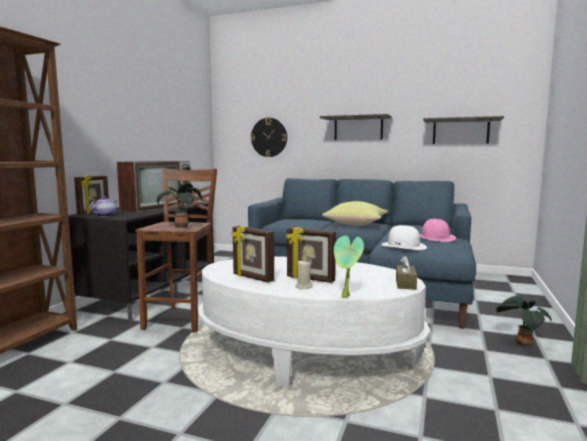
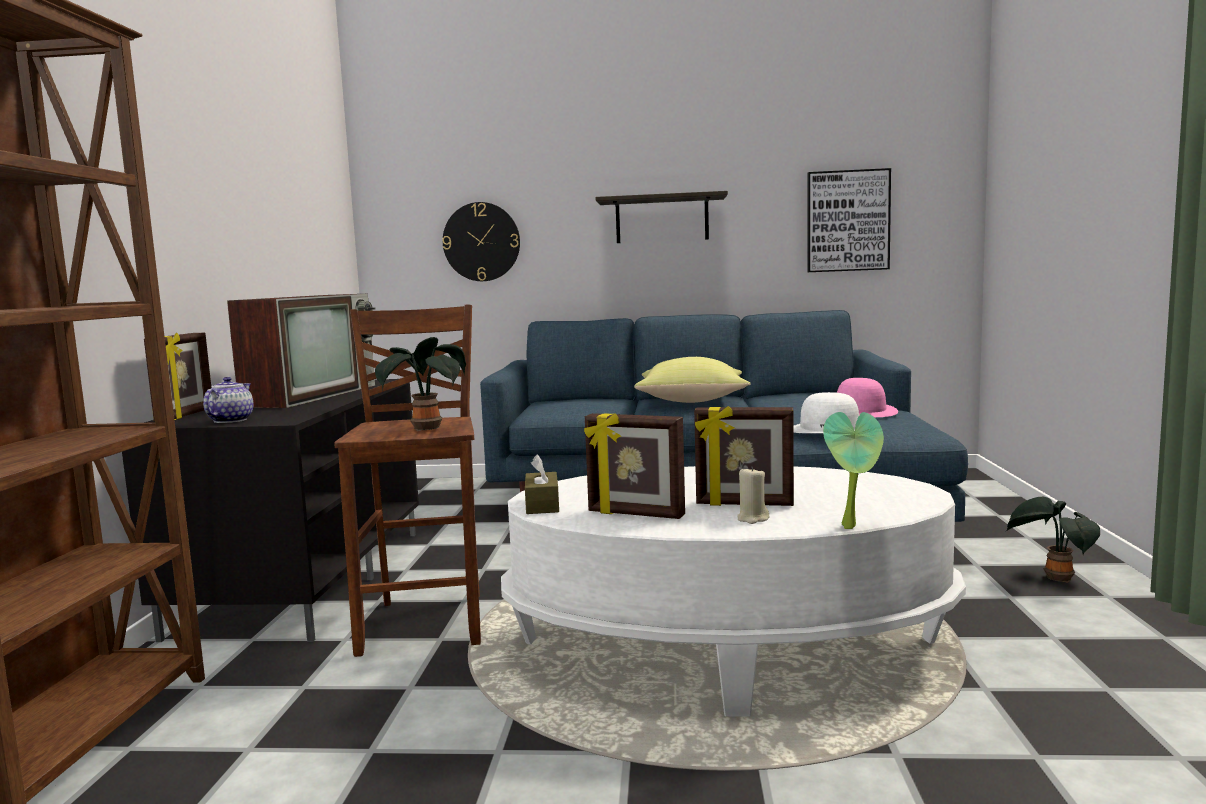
camera: 15 degrees left, 0 degrees up
(405, 284) = (916, 493): brown tissue box -> brown tissue box (542, 505)
(460, 131) = (847, 221): shelf -> picture

